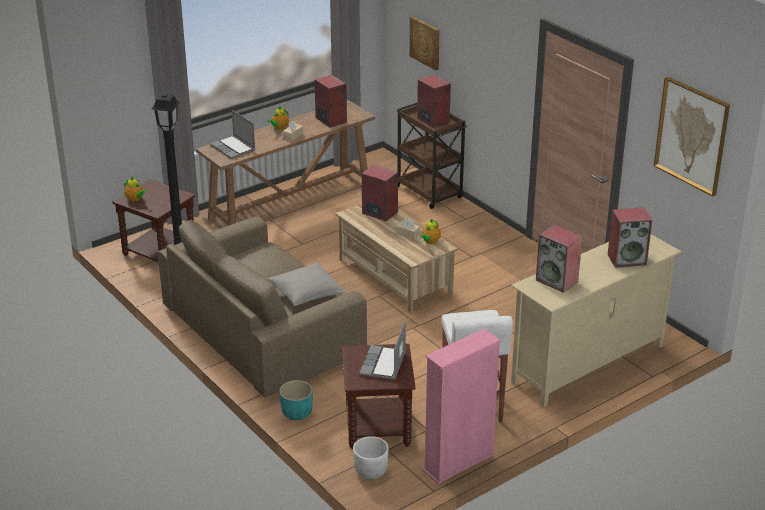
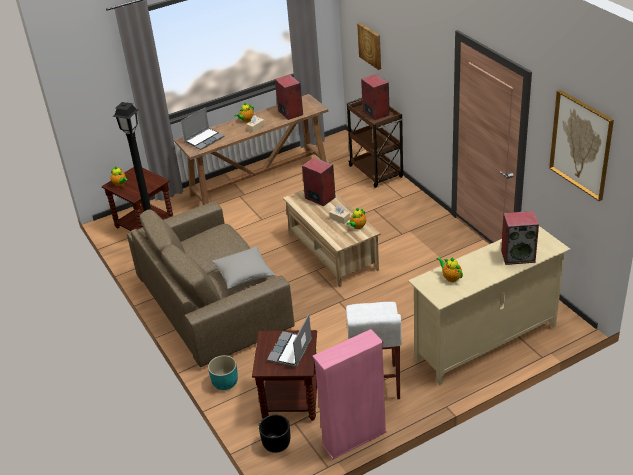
camera: 10 degrees right, 5 degrees up
(233, 148) = (204, 139): laptop -> laptop turned 105 degrees counterclockwise
(370, 471) = (276, 444): white planter -> black planter
(557, 281) = (450, 277): speaker -> teapot

